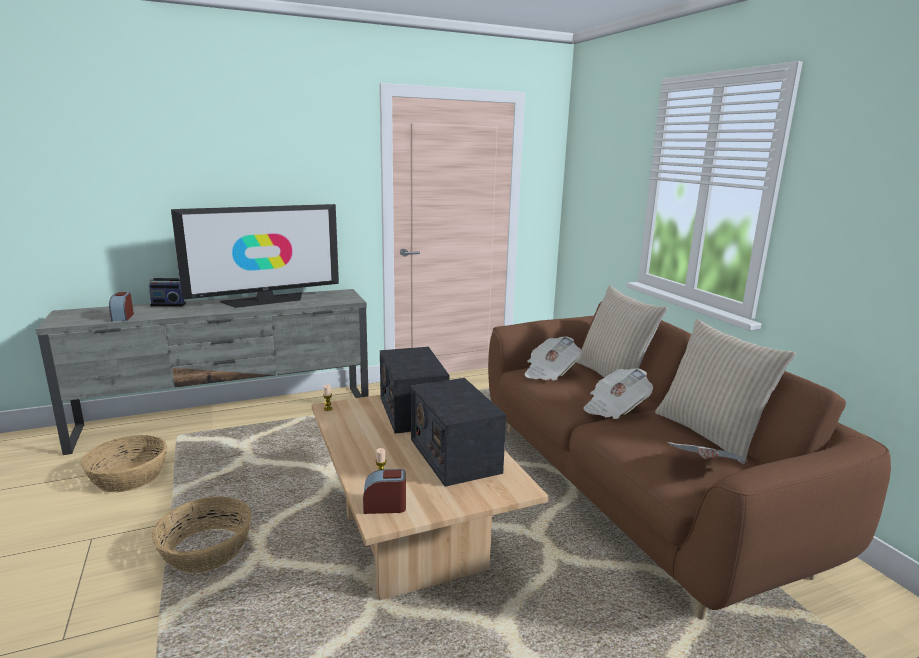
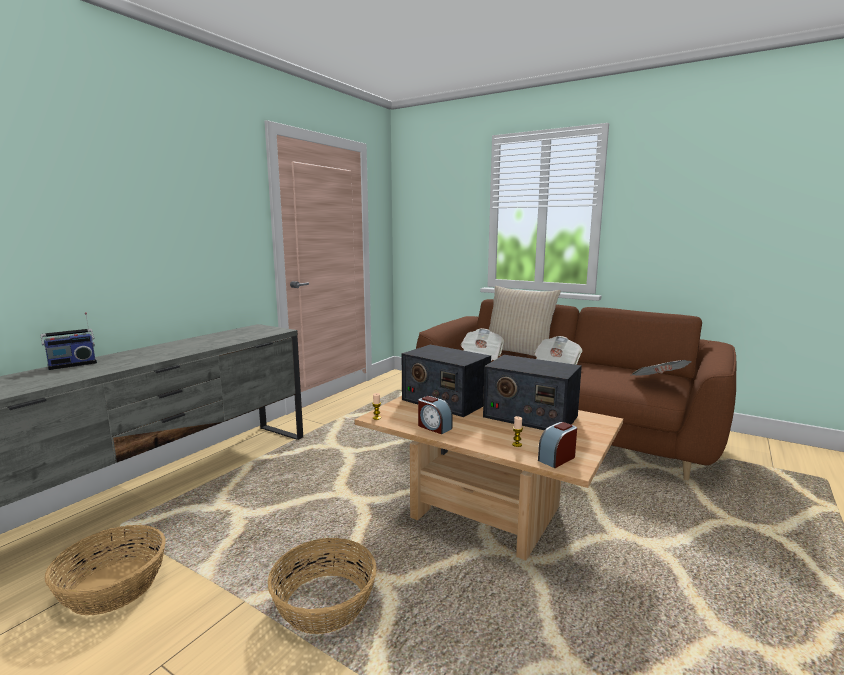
camera: 35 degrees left, 5 degrees down
(122, 317) = (35, 384): alarm clock -> alarm clock (434, 427)
(265, 300) = (191, 343): television -> none
(710, 433) = (621, 366): beige pillow -> none

